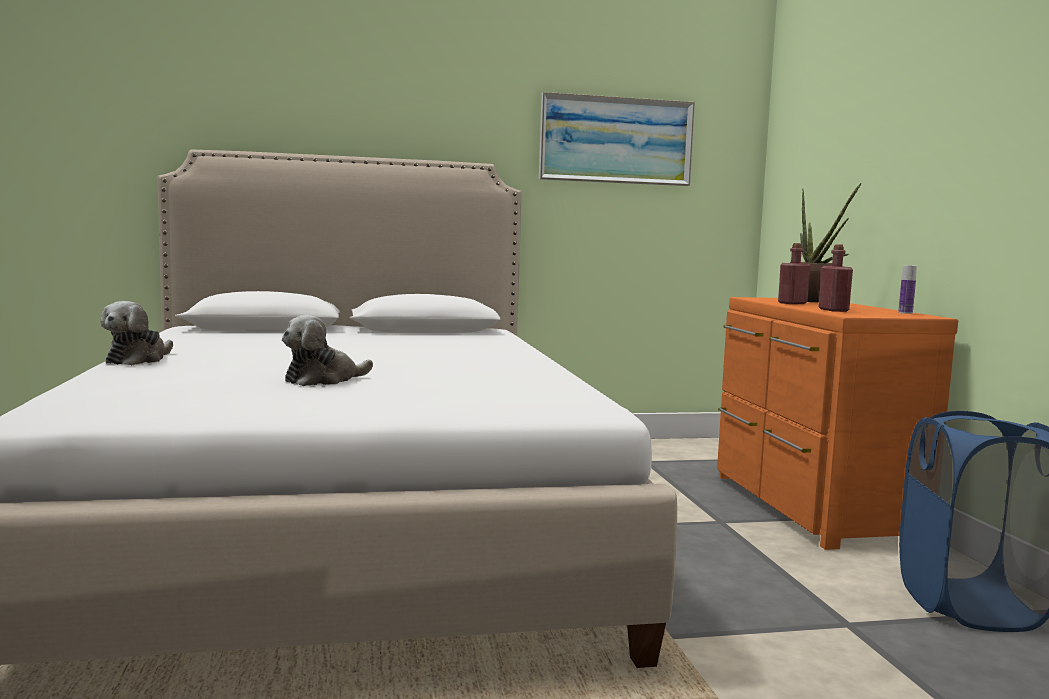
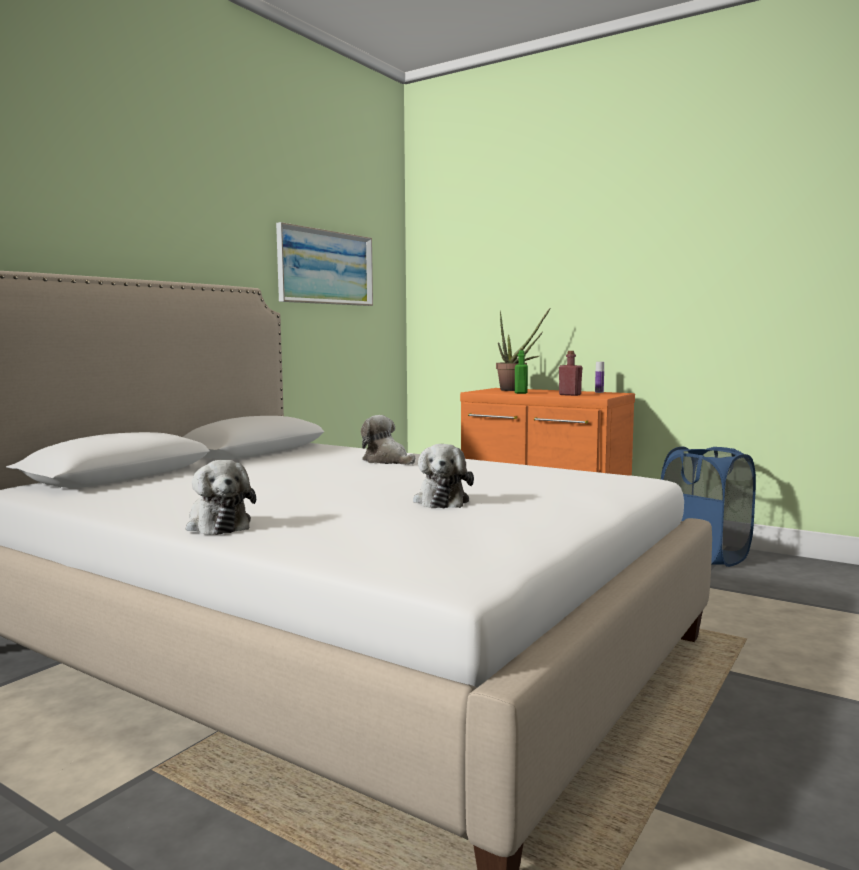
camera: 45 degrees left, 0 degrees up
(469, 351) = (387, 461): none -> plush toy
(792, 303) = (521, 393): red bottle -> green bottle

